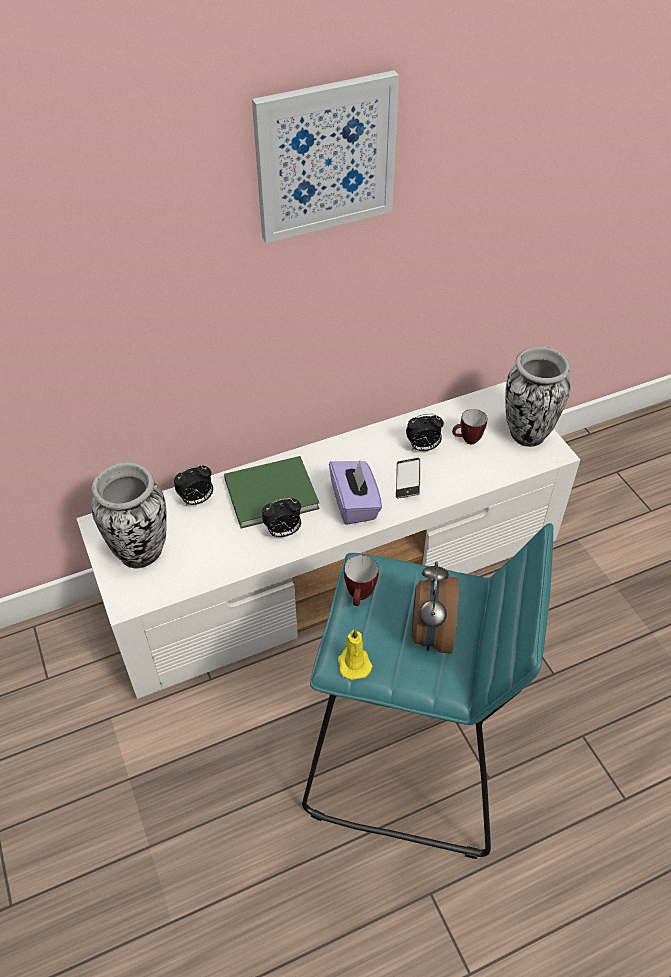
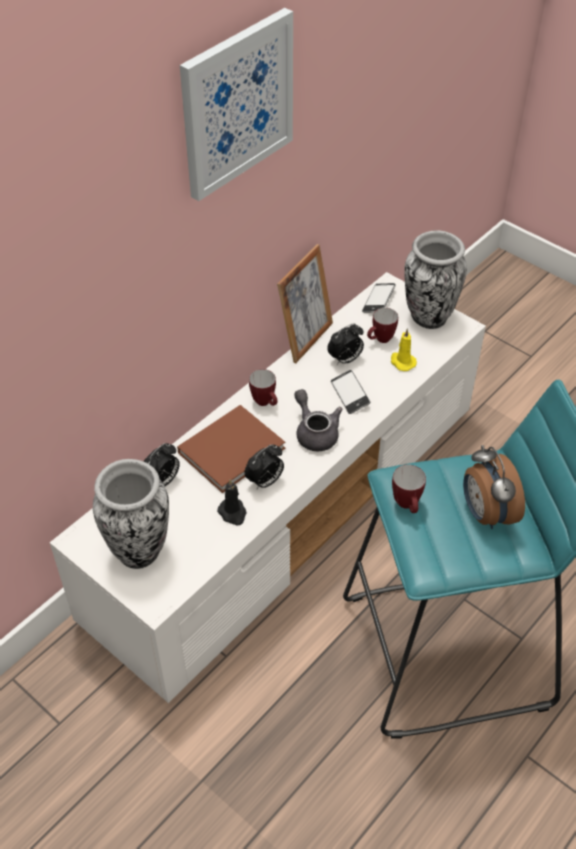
camera: 25 degrees left, 0 degrees up
(238, 549) = (233, 513): none -> black candle
(274, 493) = (234, 449): green book -> brown book
(326, 463) = (265, 403): none -> mug
(353, 663) = (438, 563): yellow candle -> yellow candle (402, 362)
(355, 504) = (315, 432): purple tissue box -> grey teapot
(397, 417) = (305, 339): none -> picture frame
(487, 404) = (378, 301): none -> phone

